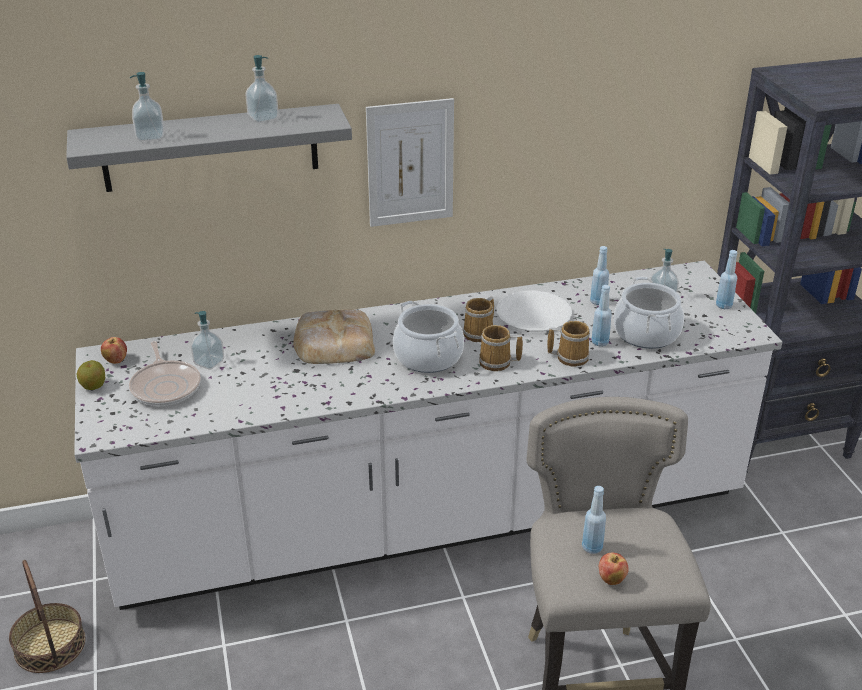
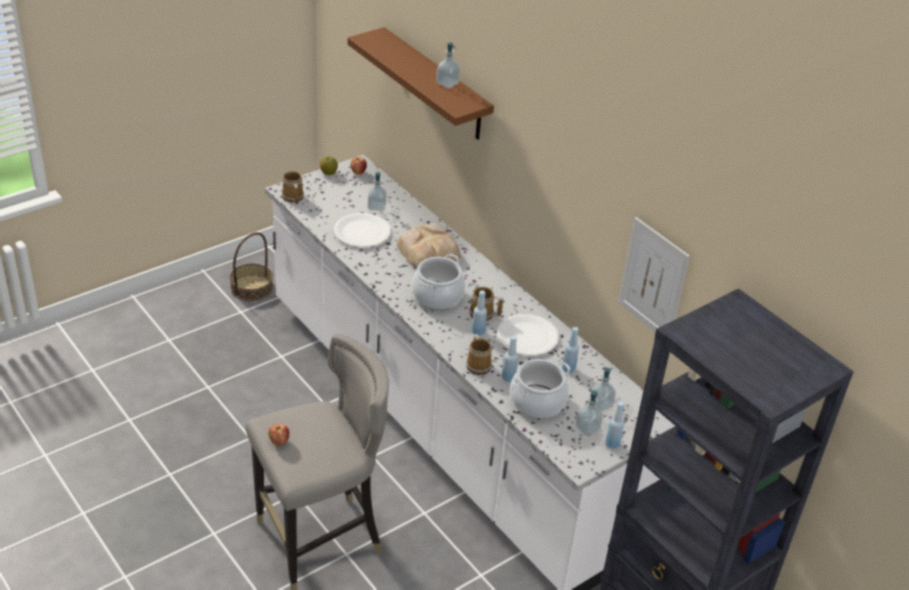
camera: 65 degrees right, 5 degrees up
(150, 136) = (392, 54): soap dispenser -> soap dispenser (587, 428)
(166, 386) = (343, 198): frying pan -> none
(210, 148) = (435, 85): grey shelf -> brown shelf
(256, 386) = (362, 232): none -> white plate
(410, 163) = (523, 177): picture -> picture (653, 280)
(497, 363) = (449, 330): mug -> mug (292, 197)
(592, 547) = (305, 427): blue bottle -> blue bottle (478, 332)

